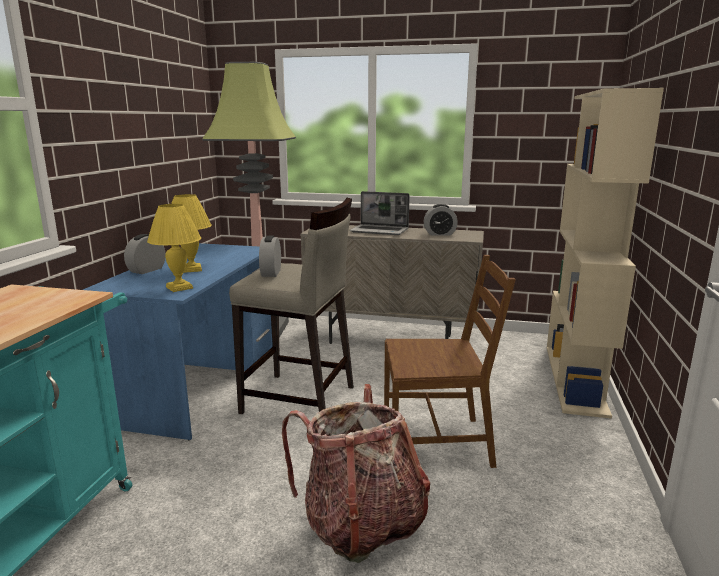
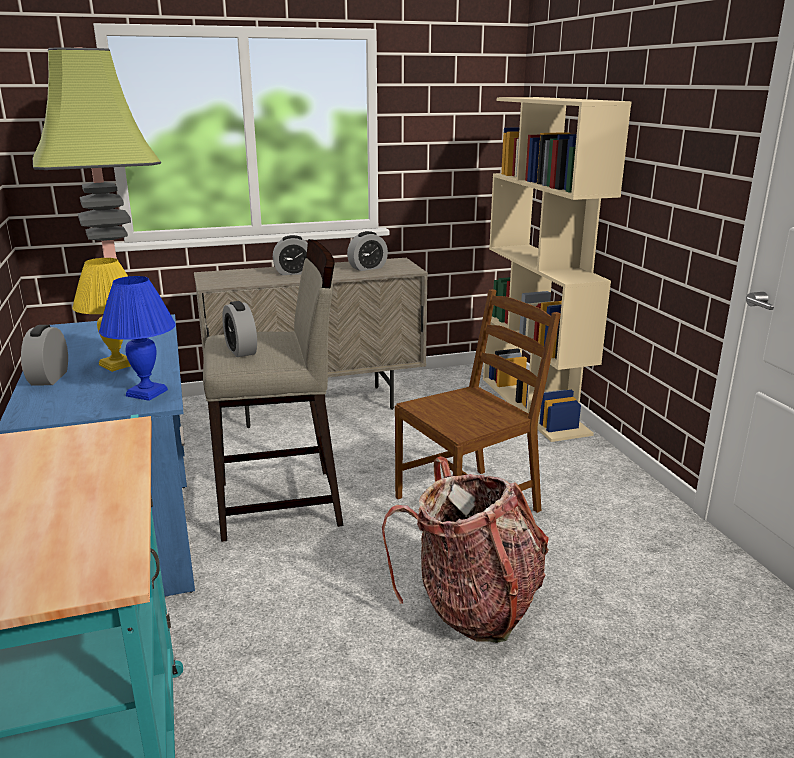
camera: 30 degrees left, 5 degrees up
(179, 287) = (146, 393): yellow table lamp -> blue table lamp
(380, 231) = (294, 273): laptop -> alarm clock

